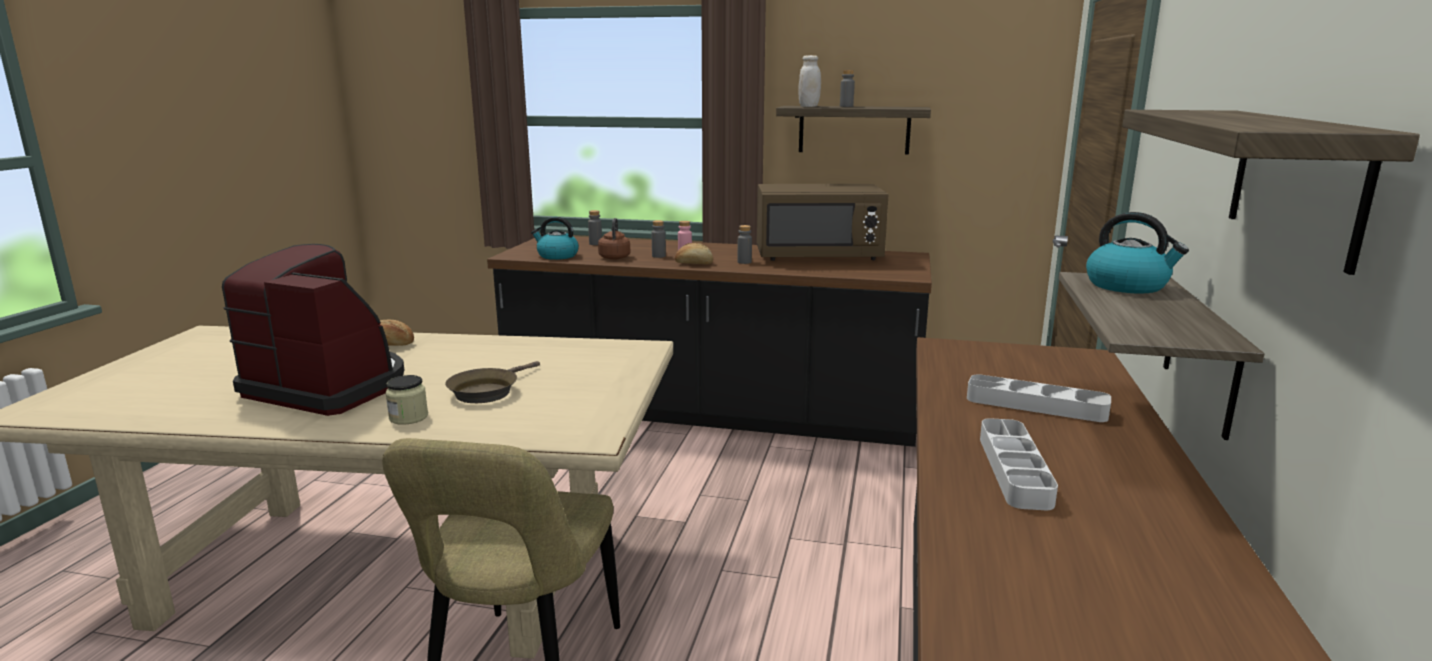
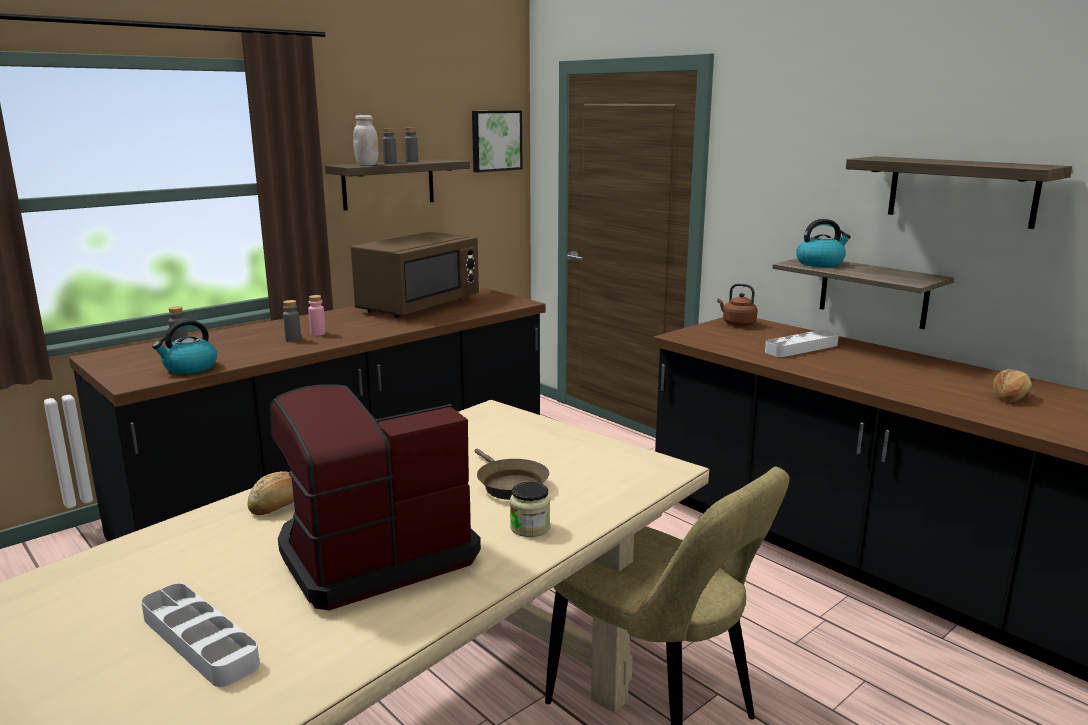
camera: 55 degrees left, 0 degrees up
(615, 257) = (256, 352): brown kettle -> brown kettle (737, 323)
(694, 263) = (348, 336): bread -> bread (1009, 397)
(744, 262) = (383, 324): grey bottle -> grey bottle (411, 161)
(1010, 89) = (495, 140): none -> picture
(1014, 469) = (883, 376): grey tray -> grey tray (199, 640)

